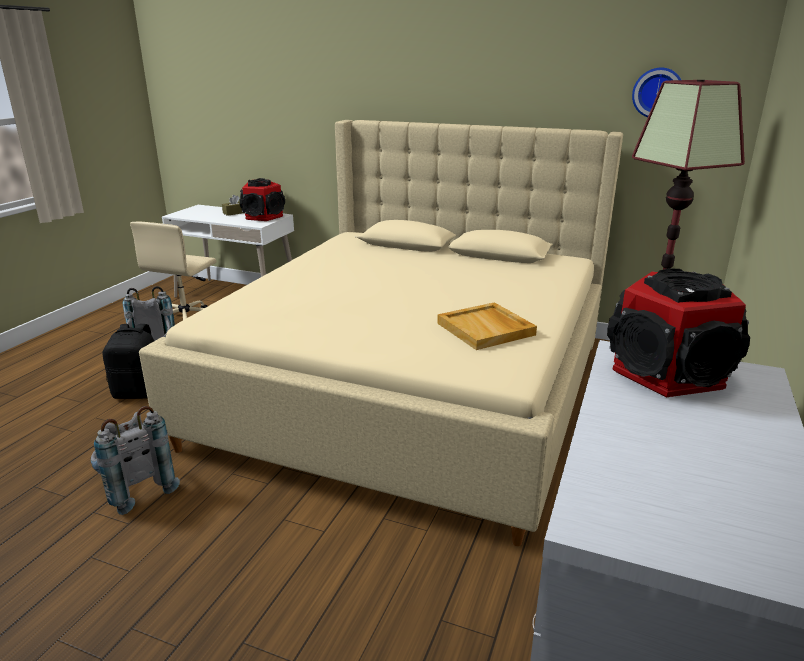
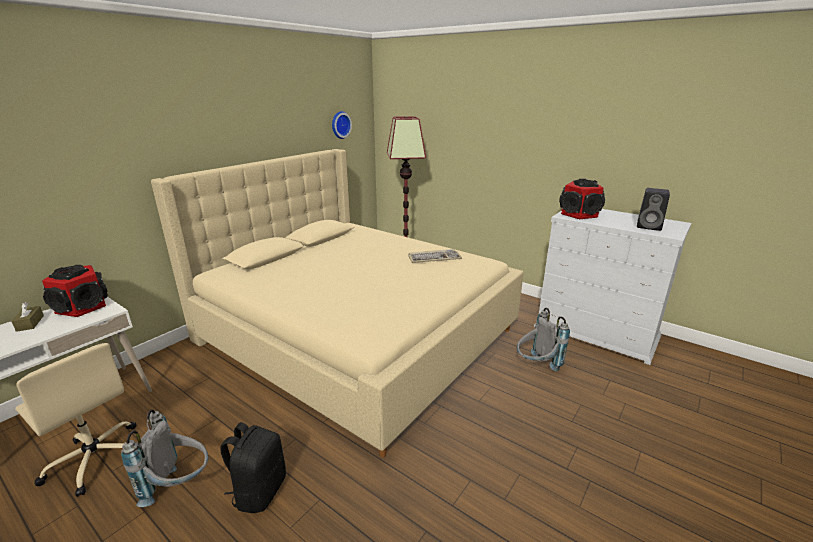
camera: 75 degrees left, 0 degrees up
(135, 490) = (429, 479): grey backpack -> grey backpack (536, 366)
(486, 329) = (434, 258): beige tray -> keyboard
(660, 486) = (650, 226): none -> black speaker

